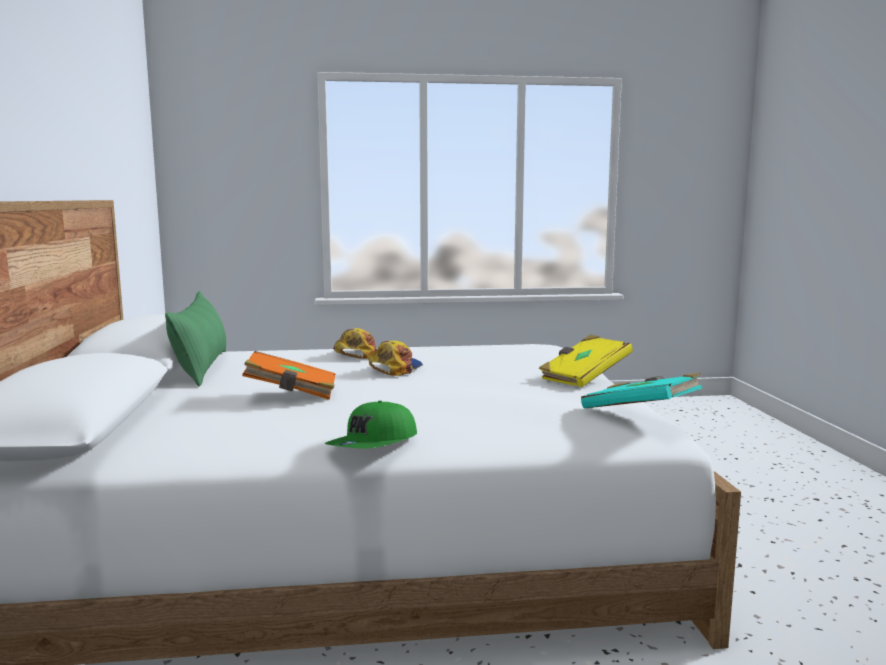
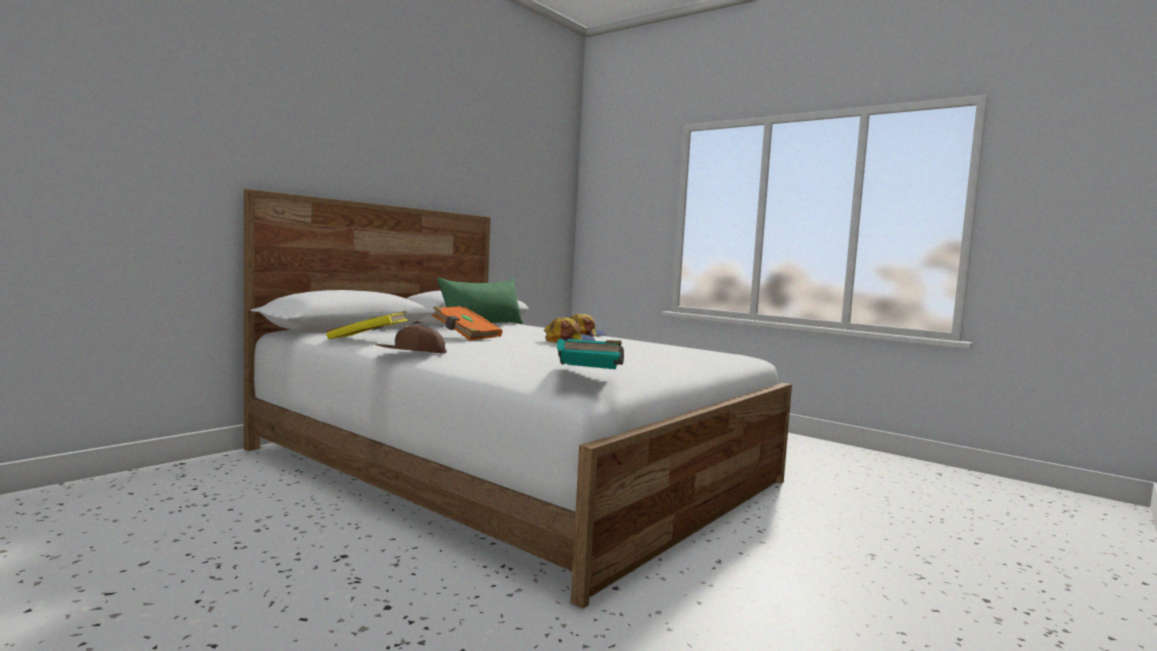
camera: 45 degrees right, 5 degrees down
(374, 444) = (410, 353): green cap -> brown cap
(584, 377) = (666, 365): yellow book -> yellow book (368, 340)

